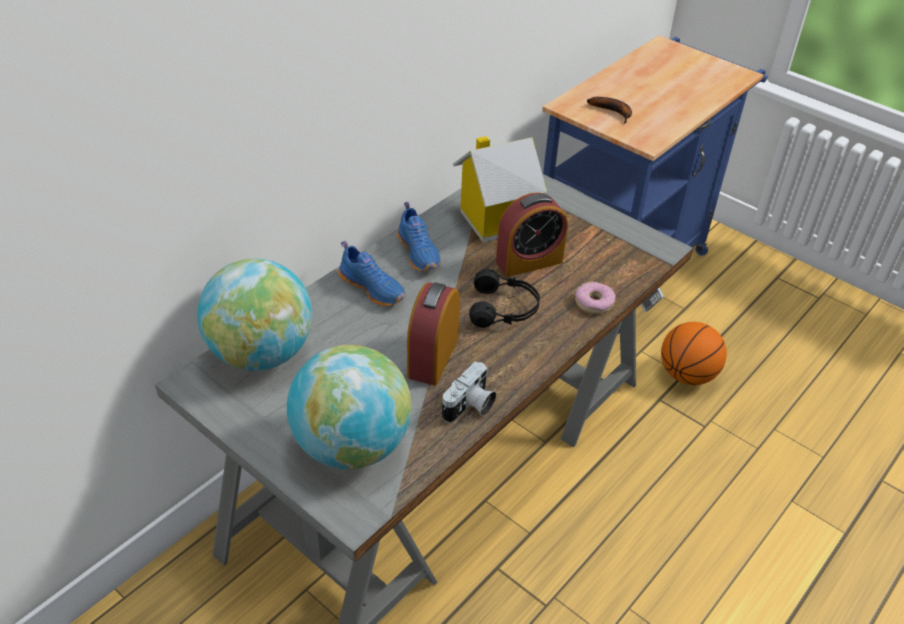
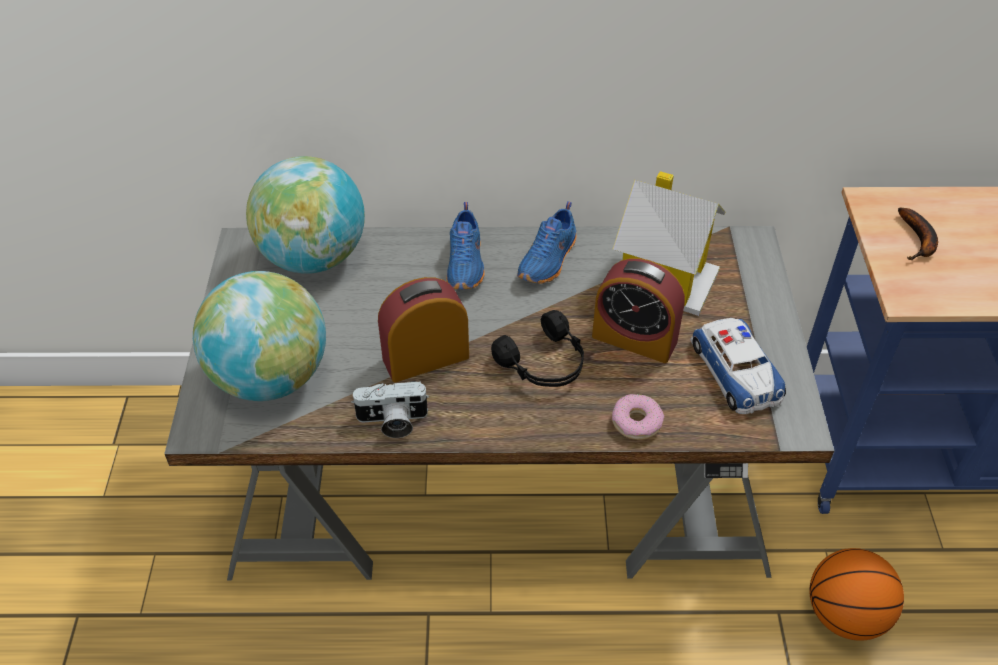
camera: 50 degrees right, 5 degrees up
(600, 242) = (736, 371): none -> toy car

